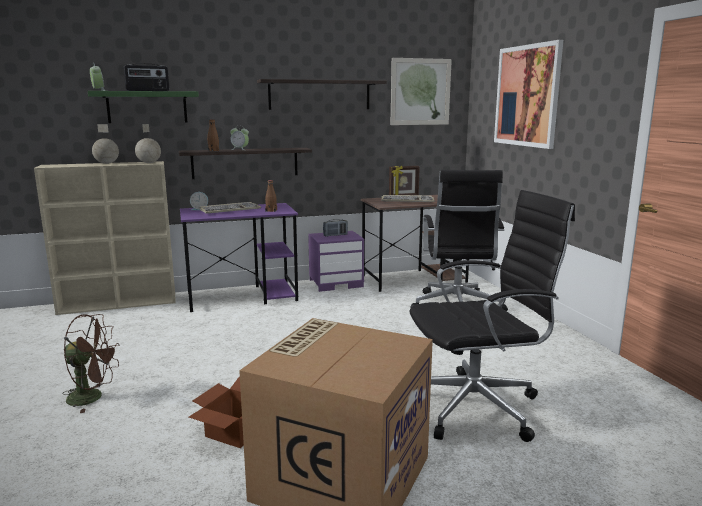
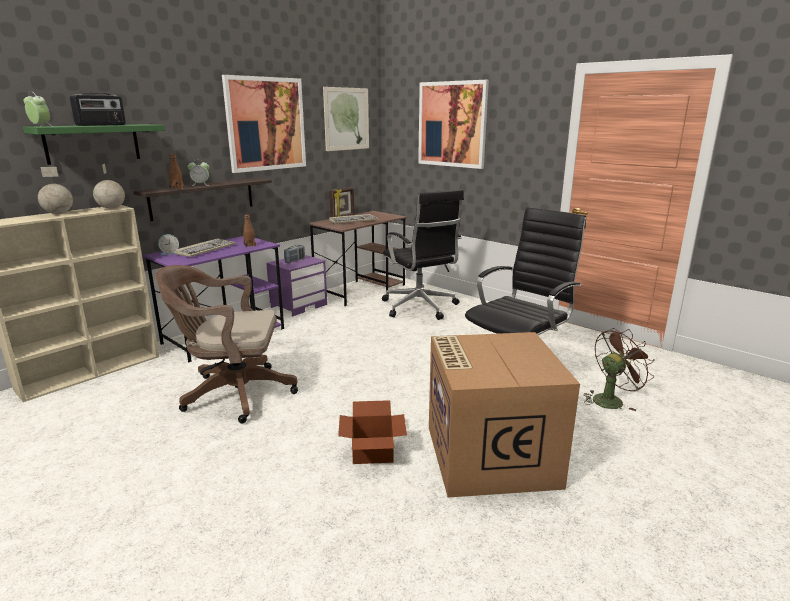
camera: 30 degrees left, 5 degrees up
(93, 397) = (198, 468): brown fan -> brown fan (611, 399)
(189, 346) = (233, 394): none -> brown office chair
(319, 95) = (266, 124): shelf -> picture

